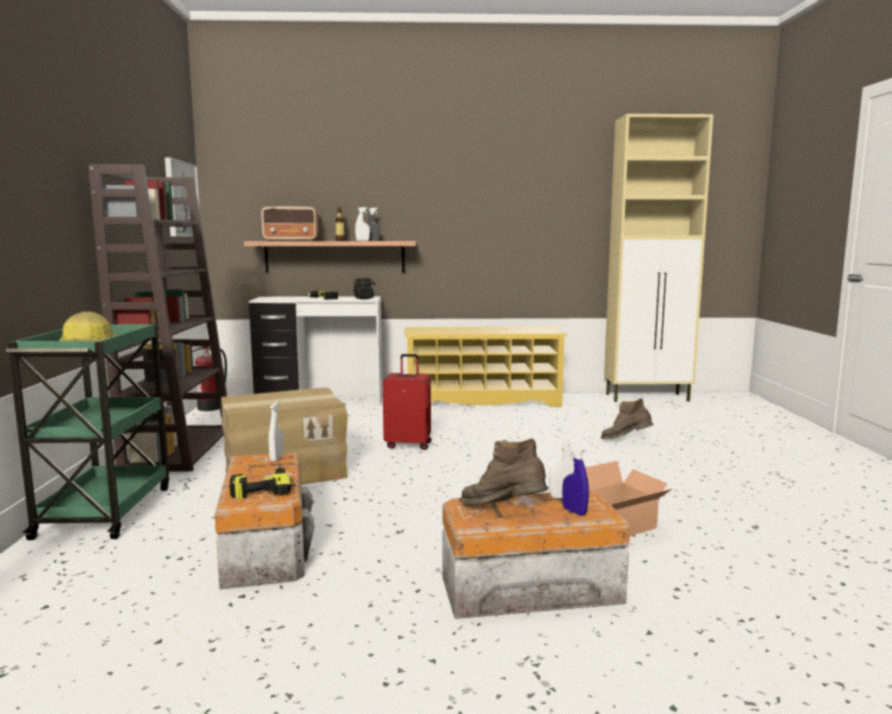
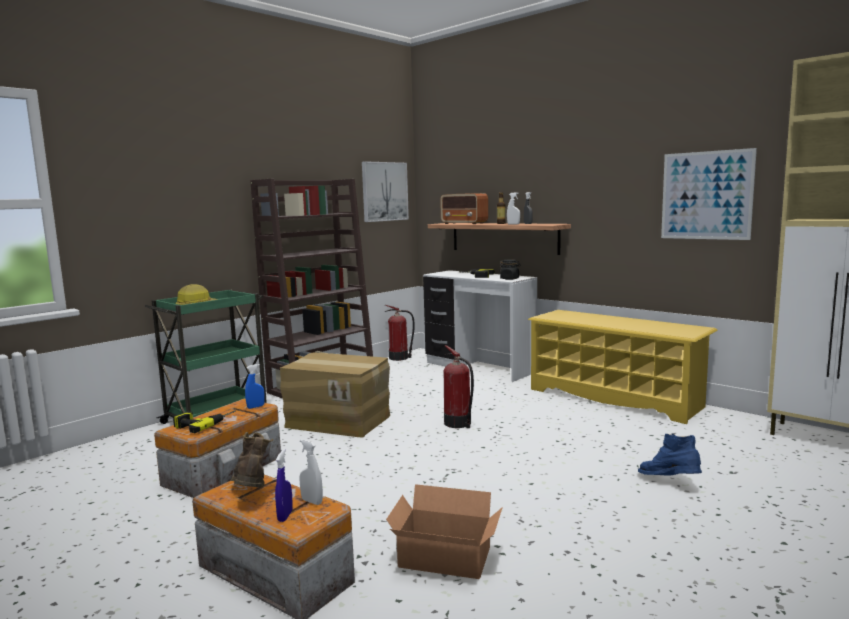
camera: 45 degrees right, 0 degrees up
(277, 458) = (255, 407): white spray bottle -> blue spray bottle
(408, 445) = (458, 423): red suitcase -> fire extinguisher
(542, 216) = (706, 195): none -> picture
(625, 441) = (669, 482): brown boot -> blue boot

